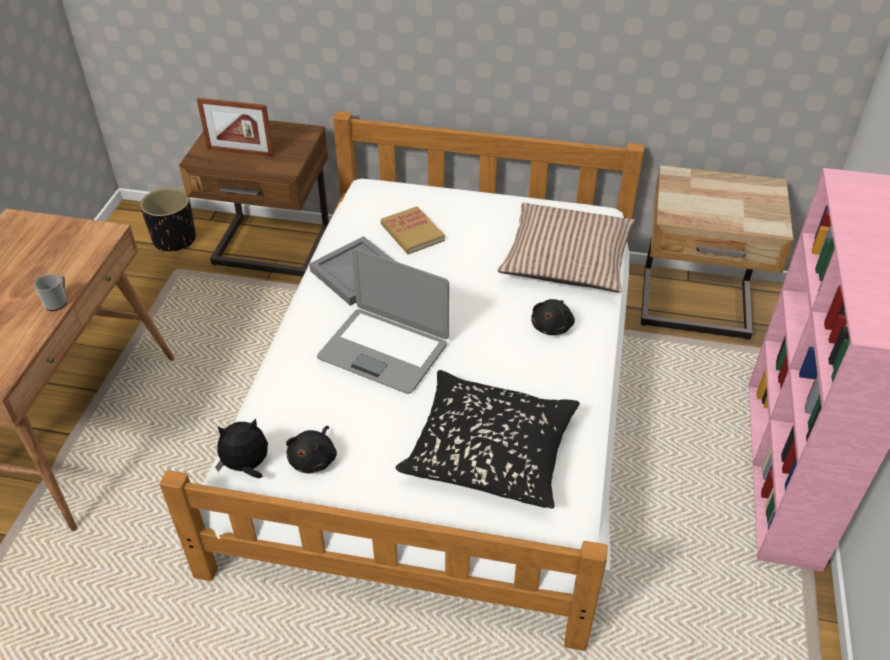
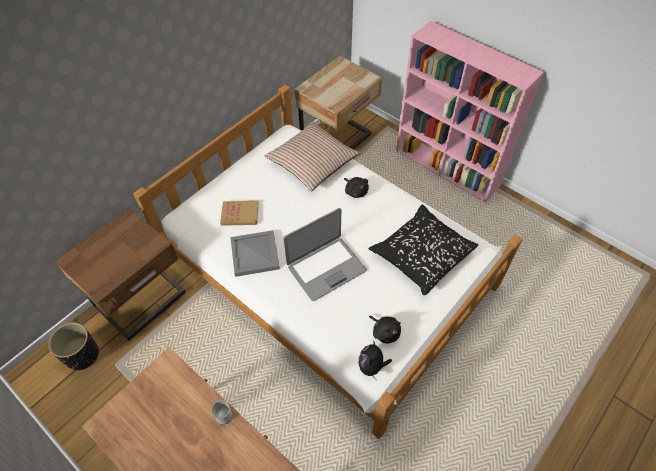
camera: 60 degrees left, 10 degrees up
(240, 152) = (116, 262): picture frame -> none

